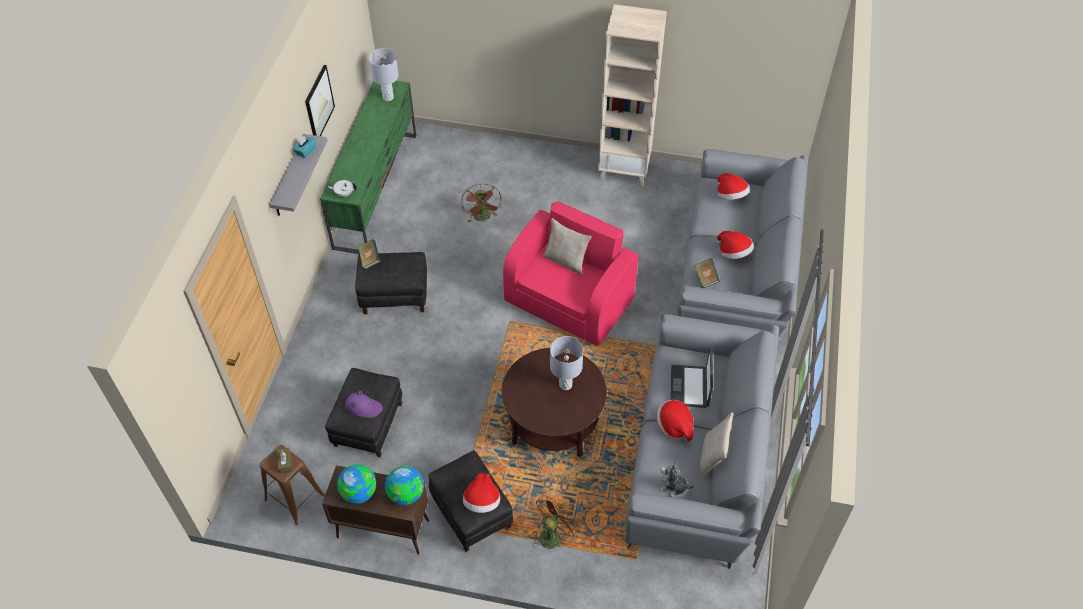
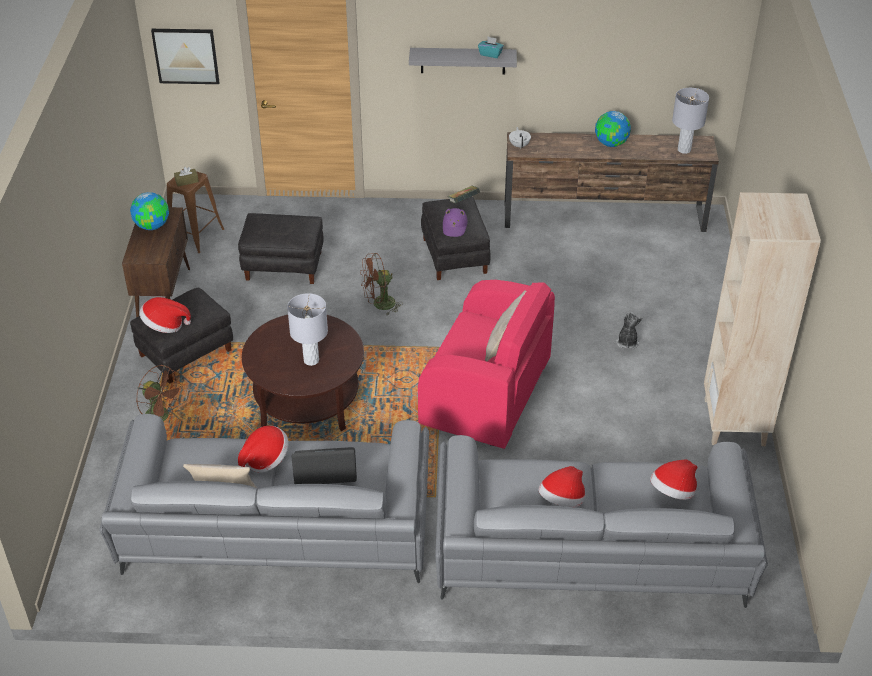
camera: 80 degrees right, 10 degrees down
(319, 103) = (565, 50): picture -> picture (186, 56)
(363, 407) = (271, 230): purple hat -> purple hat (454, 226)
(376, 189) = (604, 217): green tv stand -> brown tv stand
(406, 494) = (151, 254): globe -> globe (611, 143)
(483, 218) = (593, 304): brown fan -> brown fan (379, 305)
(673, 487) = (181, 465): plush toy -> plush toy (627, 342)
(706, 278) = (508, 474): book -> none

